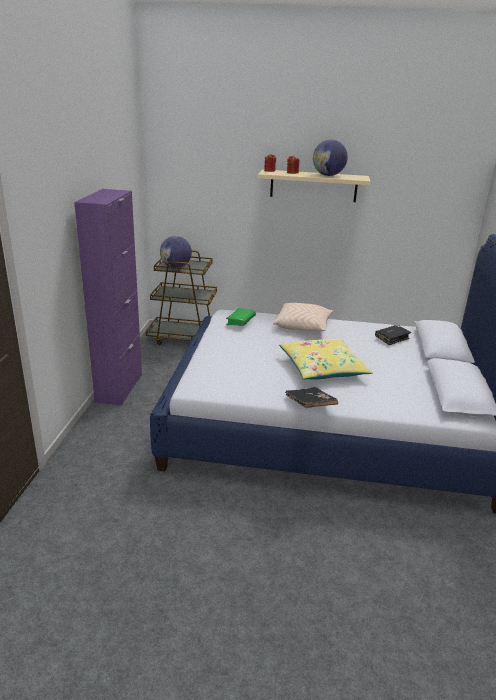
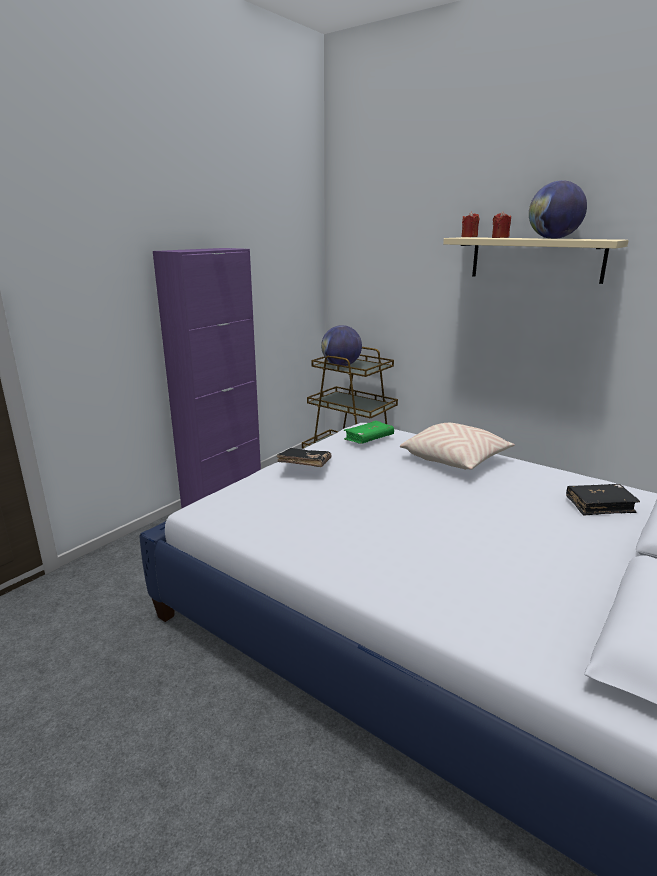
camera: 30 degrees right, 5 degrees down
(310, 405) = (336, 581): black book -> black book (304, 467)
(323, 368) = (423, 526): yellow pillow -> none

